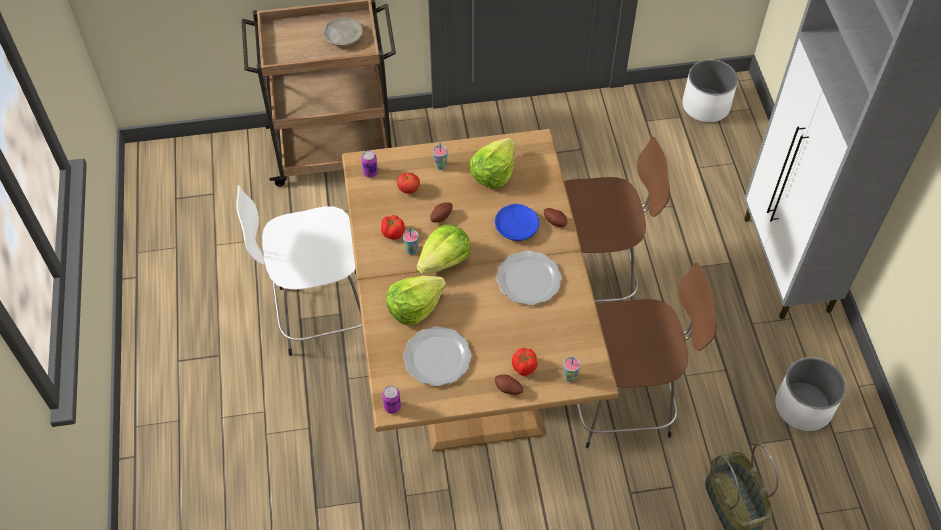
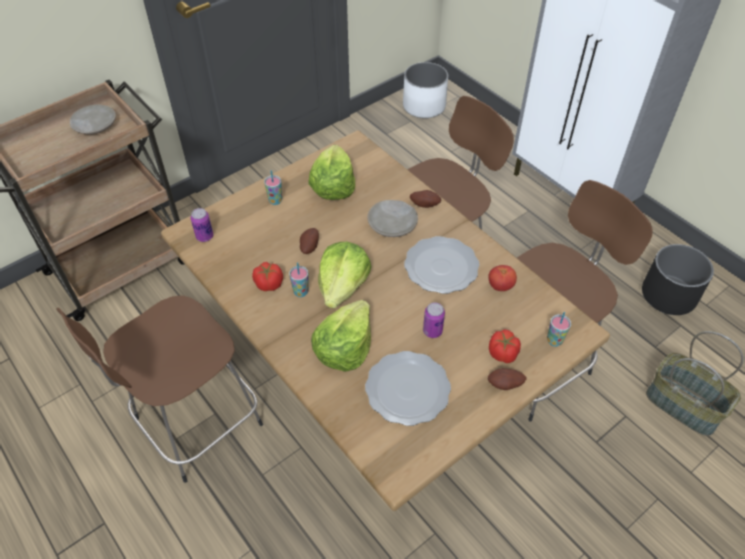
camera: 30 degrees left, 5 degrees down
(320, 314) = (194, 424): white stool -> brown stool
(392, 407) = (397, 471): can -> can (432, 331)
(409, 189) = (257, 235): tomato -> tomato (500, 286)
(517, 227) = (393, 224): blue plate -> beige plate
(803, 407) = (668, 295): white planter -> black planter

